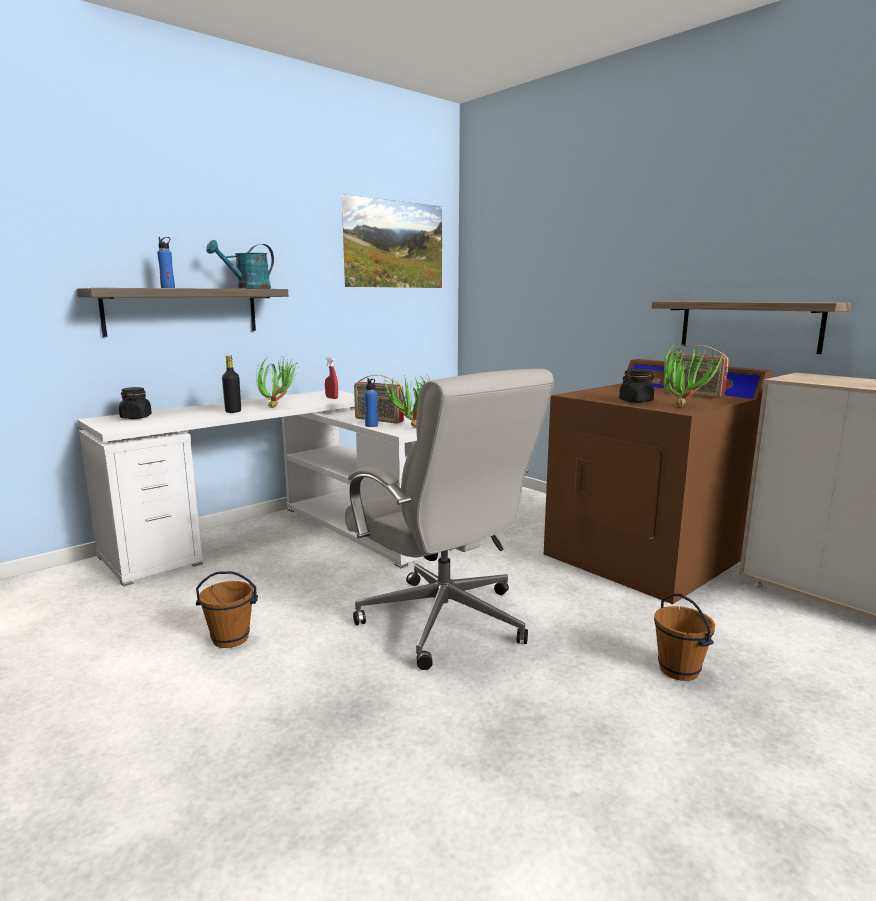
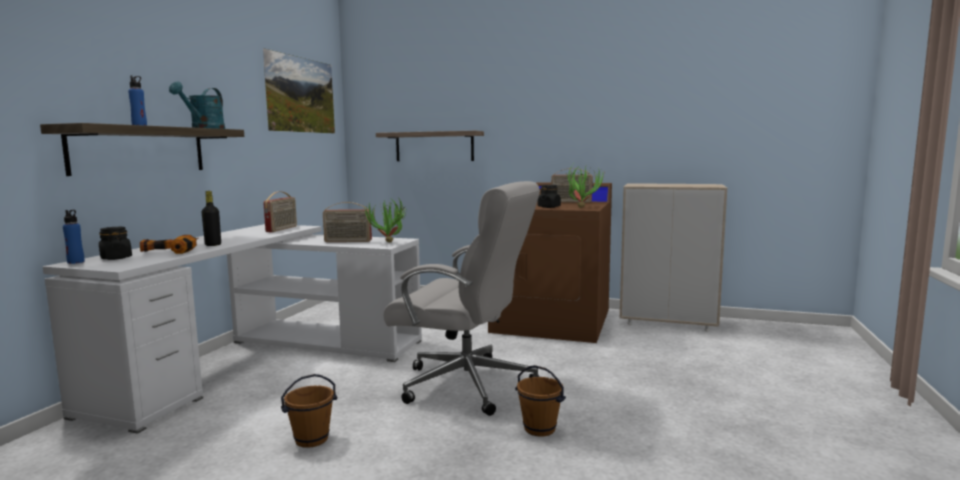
camera: 30 degrees left, 5 degrees down
(188, 414) = (170, 251): none -> power drill
(278, 407) = (249, 238): potted plant -> none
(331, 398) = (282, 229): red spray bottle -> radio
(371, 425) = (351, 245): blue bottle -> blue bottle (76, 262)
(678, 670) = (635, 374): brown bucket -> brown bucket (539, 429)
(749, 325) = (592, 155): shelf -> shelf (434, 146)

